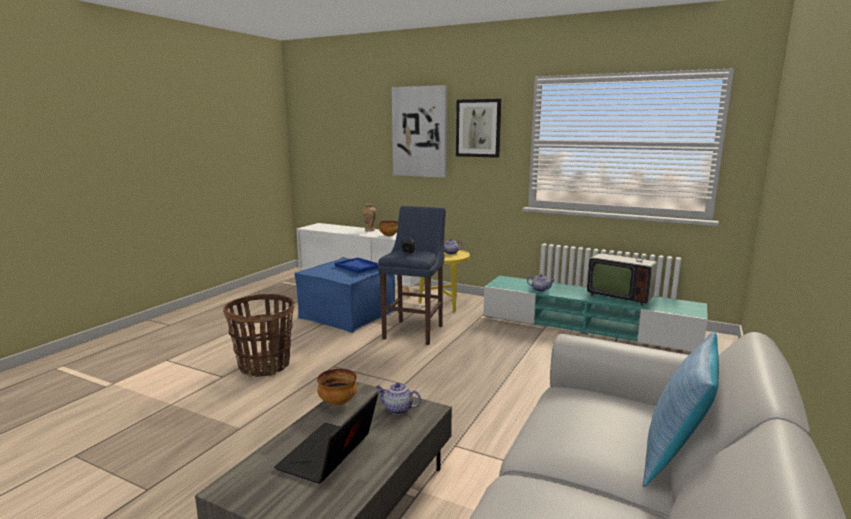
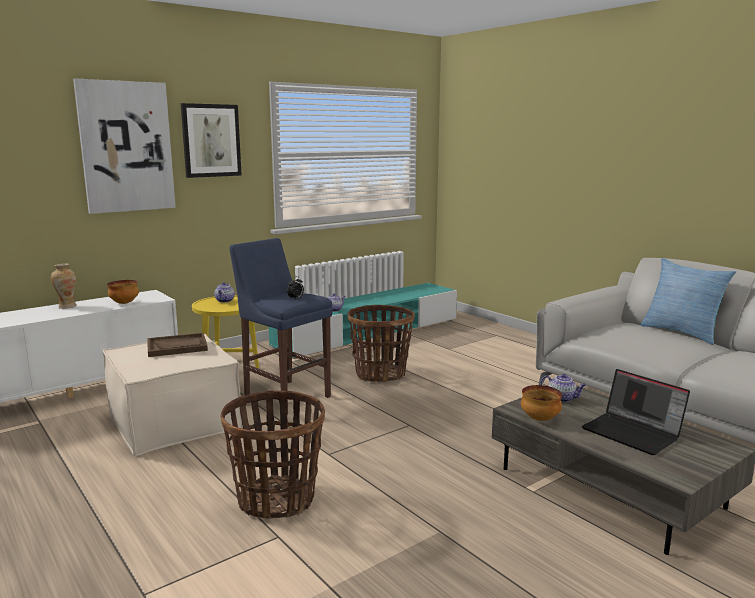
camera: 65 degrees left, 0 degrees up
(347, 315) = (175, 422): blue ottoman -> beige ottoman
(358, 266) = (177, 346): blue tray -> brown tray
(397, 409) = (562, 398): teapot -> teapot turned 105 degrees counterclockwise
(495, 352) = (380, 374): none -> basket
(619, 296) = (385, 295): television -> none

